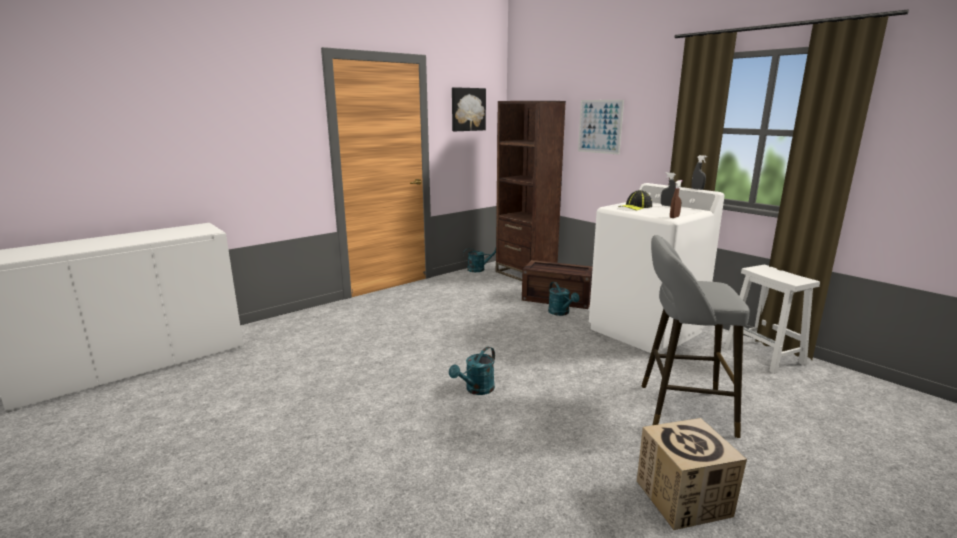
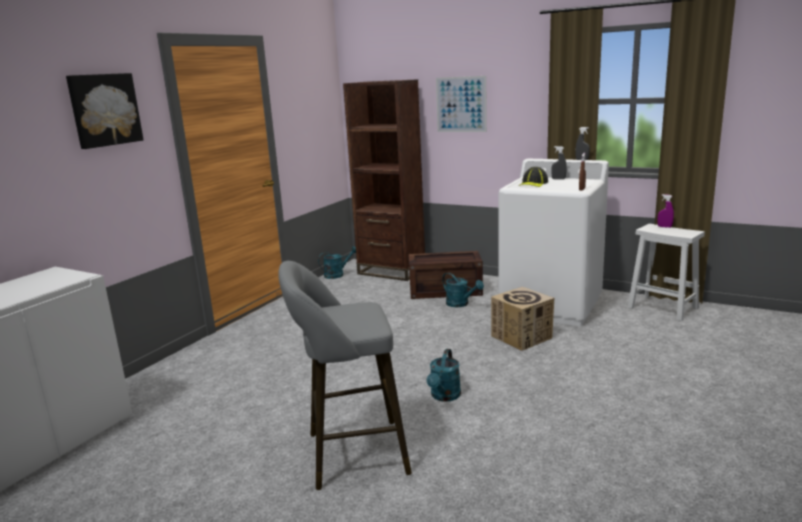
camera: 20 degrees left, 0 degrees up
(467, 109) = (306, 94): picture -> picture (104, 110)
(679, 409) = (634, 369): grey stool -> grey stool (350, 454)
(683, 498) = (694, 441): cardboard box -> cardboard box (522, 337)
(777, 270) = (664, 227): none -> purple spray bottle

